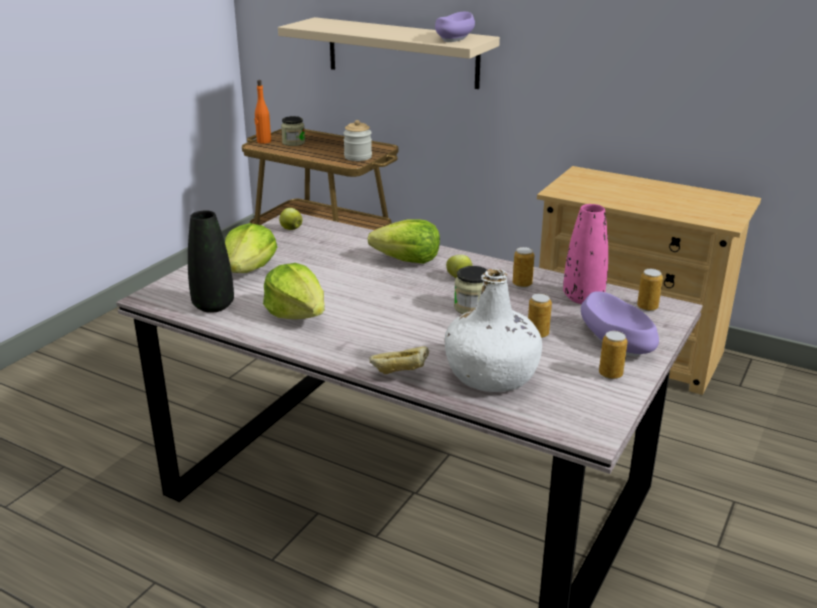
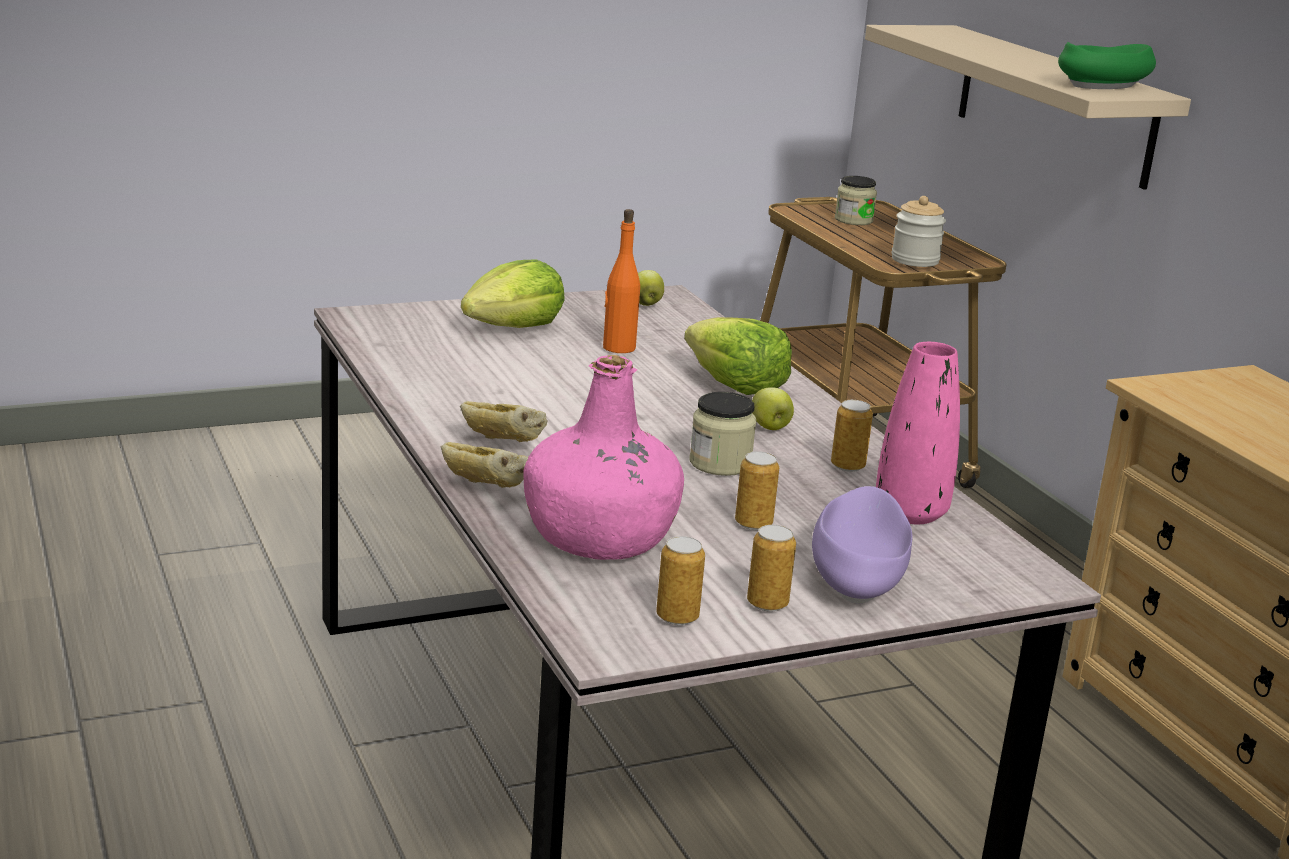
camera: 35 degrees right, 5 degrees down
(213, 306) = (406, 347): black vase -> none
(263, 141) = (810, 207): orange bottle -> orange bottle (618, 348)
(297, 313) = (485, 388): lettuce -> none
(363, 345) = (501, 446): none -> bread
(454, 38) = (1102, 85): purple bowl -> green bowl
(492, 375) = (602, 536): white bottle -> pink bottle
(647, 307) = (993, 561): can -> can (677, 617)

